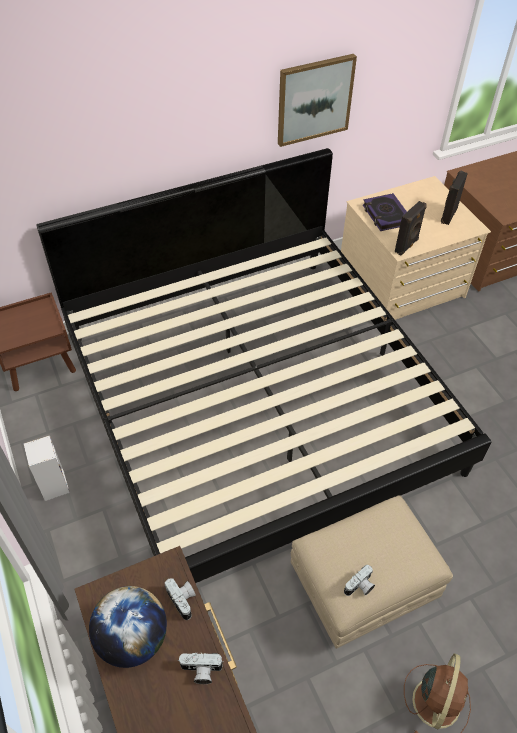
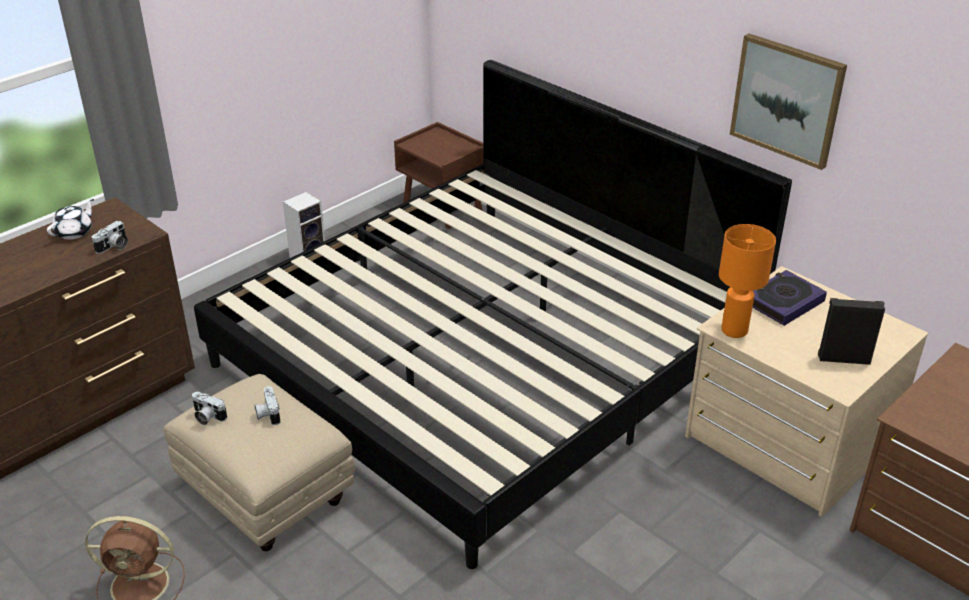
camera: 70 degrees right, 15 degrees down
(133, 638) = (74, 232): globe -> white teapot
(201, 671) = (50, 269): camera -> camera (267, 414)
(407, 246) = (735, 330): black speaker -> orange table lamp

